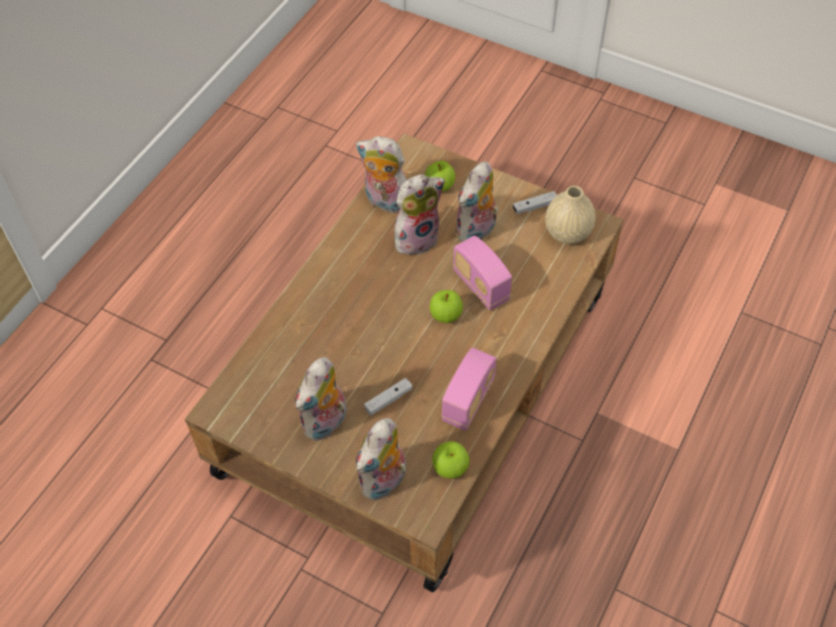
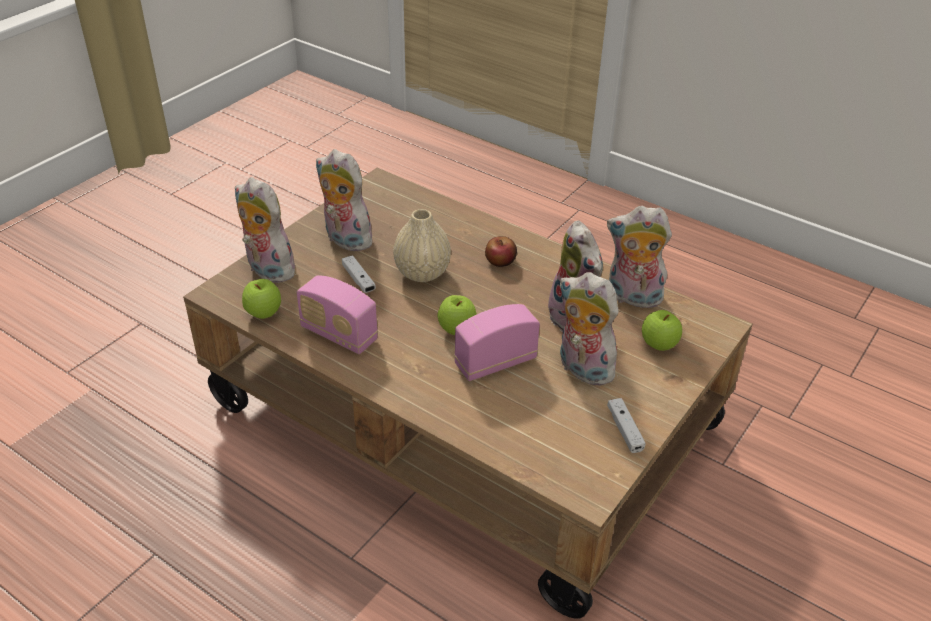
camera: 95 degrees right, 15 degrees down
(346, 293) = (500, 261): none -> apple
(384, 202) = (632, 298): plush toy -> plush toy turned 105 degrees counterclockwise
(568, 232) = (576, 457): beige vase -> beige vase (422, 273)

